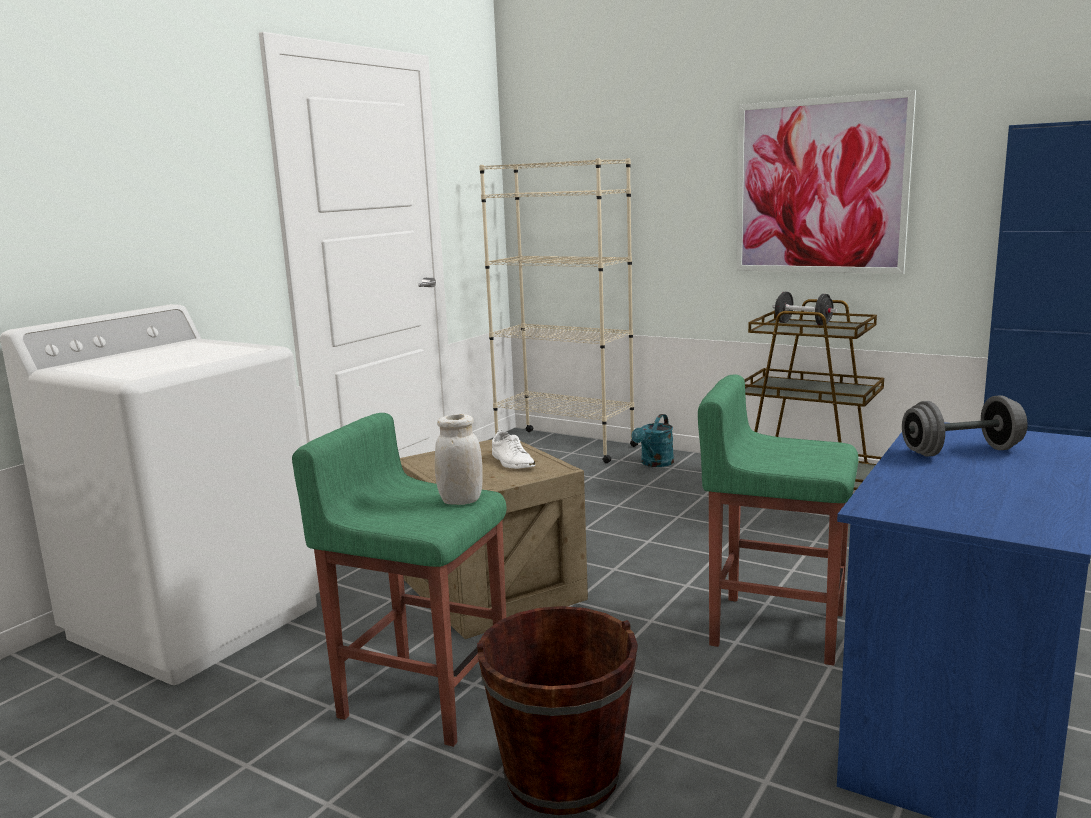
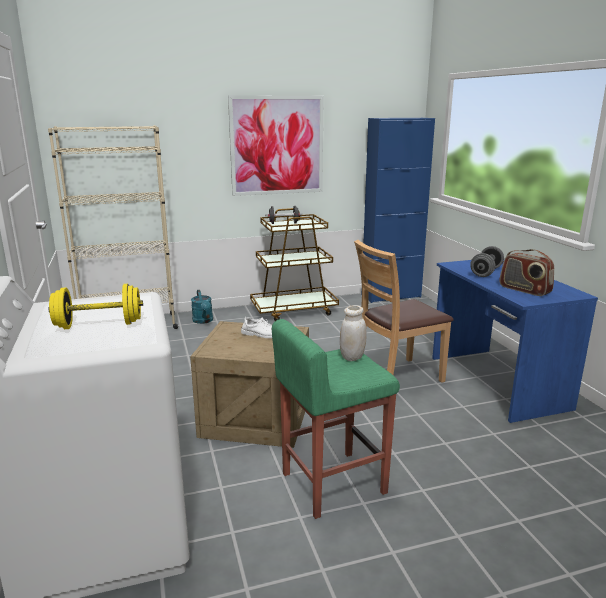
camera: 50 degrees left, 5 degrees up
(158, 360) = (99, 325): none -> yellow dumbbell
(562, 776) = (443, 474): brown bucket -> none
(775, 628) = (396, 378): green stool -> brown chair
(939, 494) = (524, 290): none -> radio

